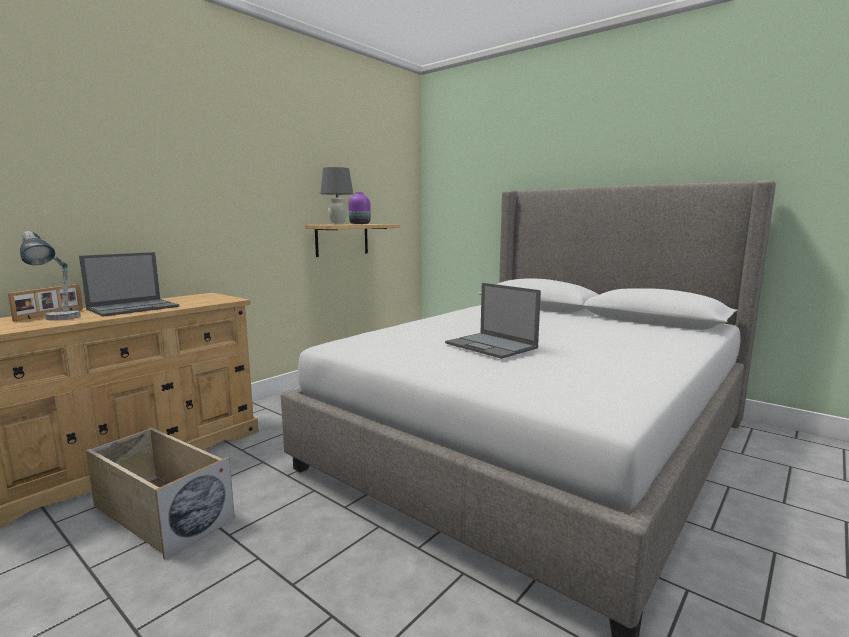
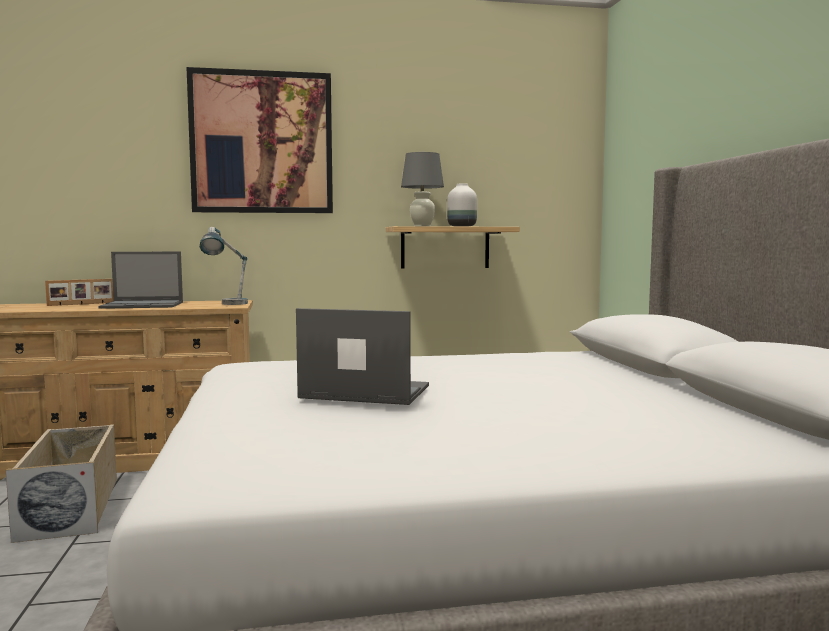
camera: 40 degrees right, 5 degrees down
(58, 320) = (68, 307): table lamp -> table lamp (227, 304)
(207, 149) = (262, 143): none -> picture
(360, 224) = (461, 226): purple vase -> white vase
(492, 346) = (363, 392): laptop -> laptop turned 105 degrees clockwise

